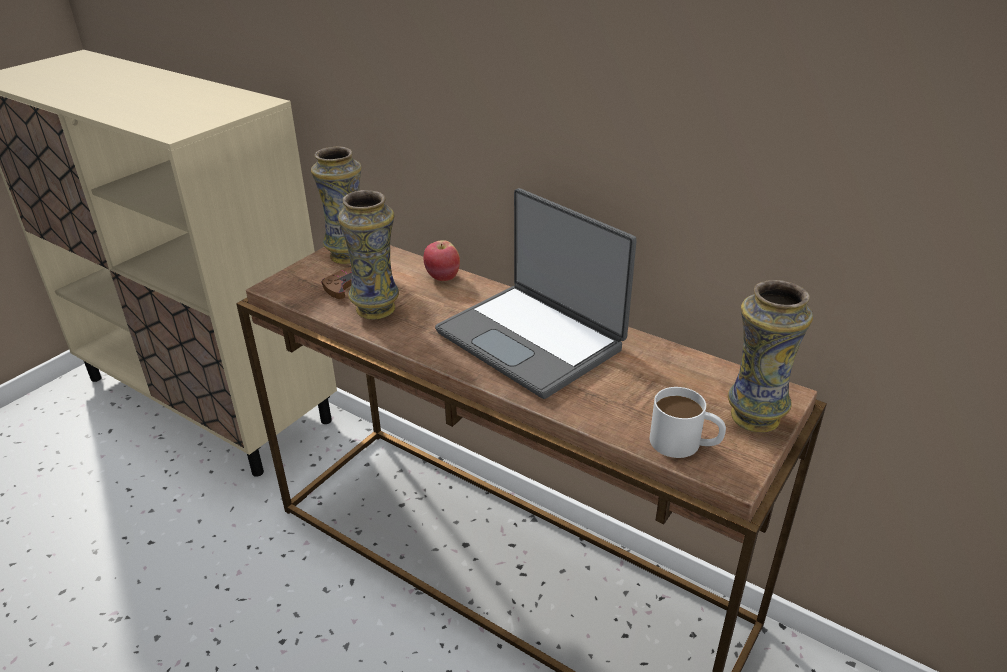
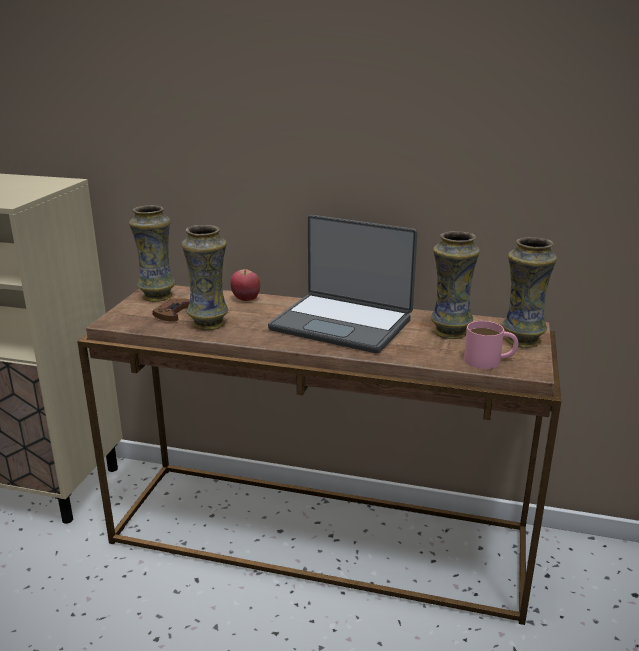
camera: 20 degrees left, 10 degrees down
(661, 381) = (449, 332): none -> vase
(685, 443) = (489, 360): white mug -> pink mug

